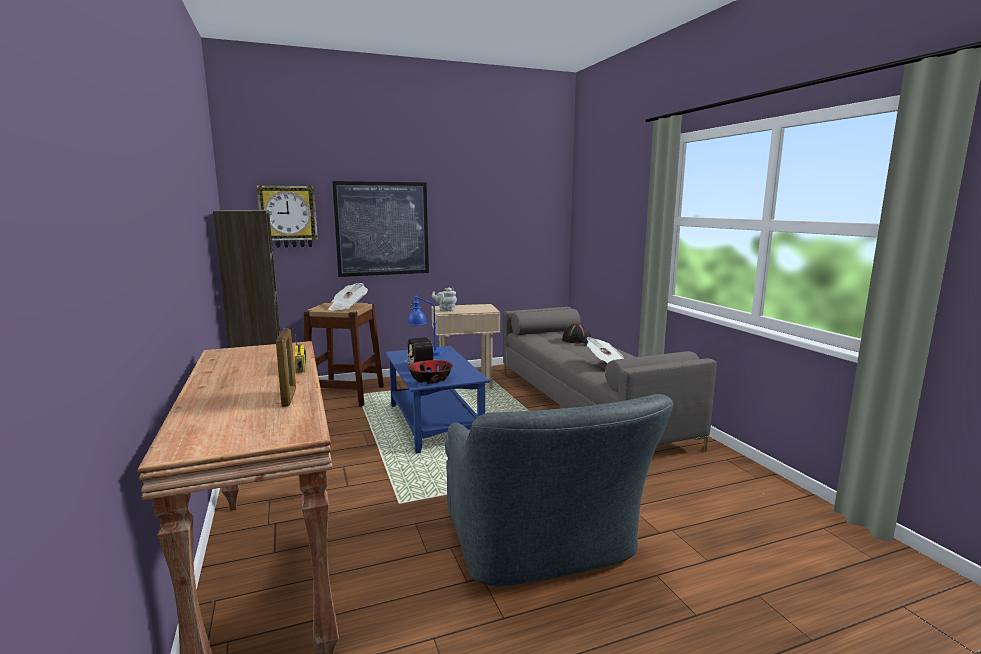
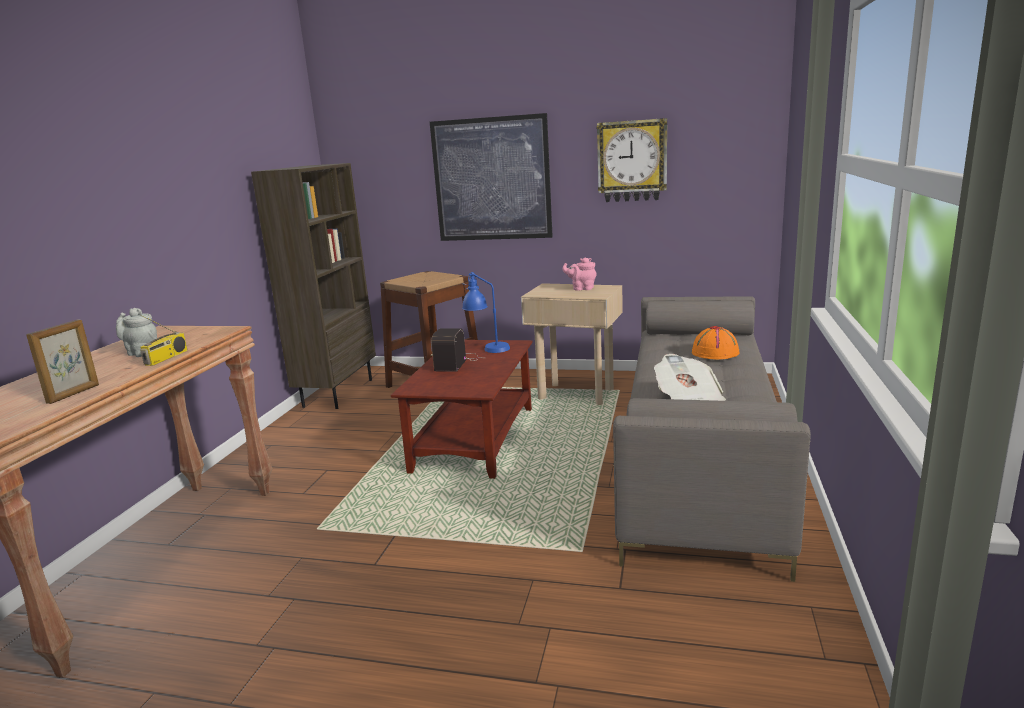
camera: 35 degrees right, 5 degrees up
(288, 216) = (385, 168): wall clock -> wall clock (632, 161)
(347, 307) = (428, 280): newspaper -> none
(430, 379) = (431, 385): bowl -> none
(435, 423) = (475, 440): blue coffee table -> brown coffee table
(445, 310) = (544, 291): grey teapot -> grey teapot (142, 352)
(469, 307) = (581, 288): none -> pink teapot
(542, 544) = (379, 635): grey armchair -> none
(577, 340) = (715, 353): black hat -> orange hat

